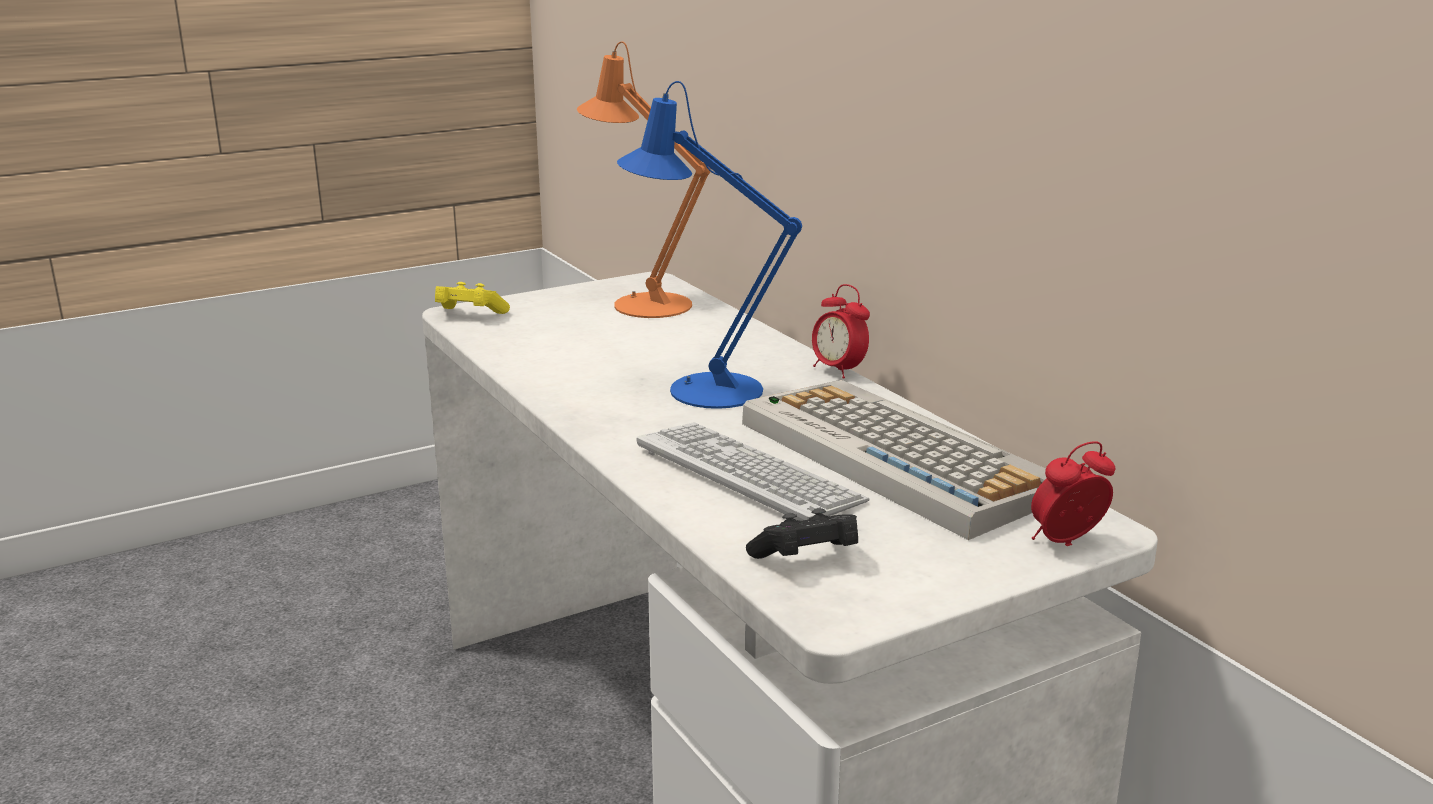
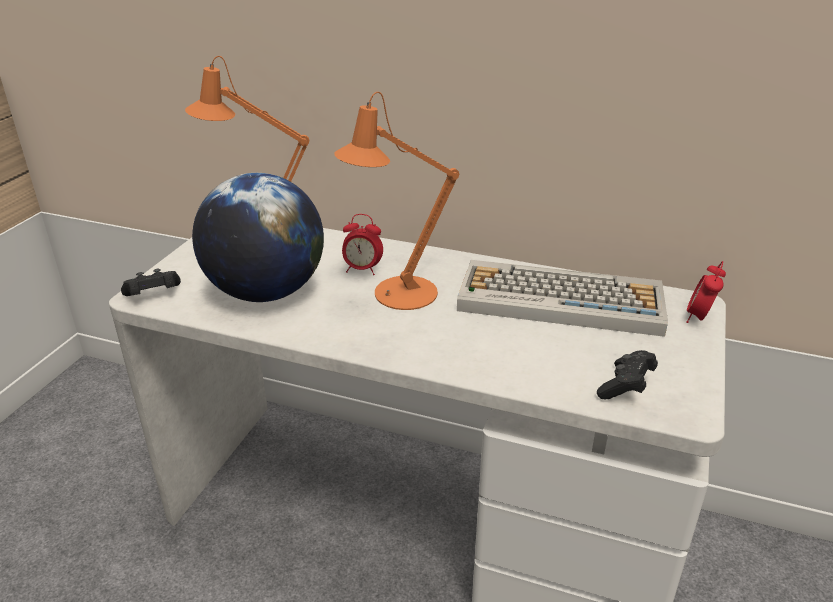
camera: 40 degrees left, 10 degrees up
(469, 315) = (153, 295): yellow game controller -> black game controller
(572, 344) = (266, 292): none -> globe
(702, 389) = (396, 295): blue table lamp -> orange table lamp
(748, 474) = (514, 345): keyboard -> none
(838, 370) = (445, 252): alarm clock -> alarm clock (362, 270)

